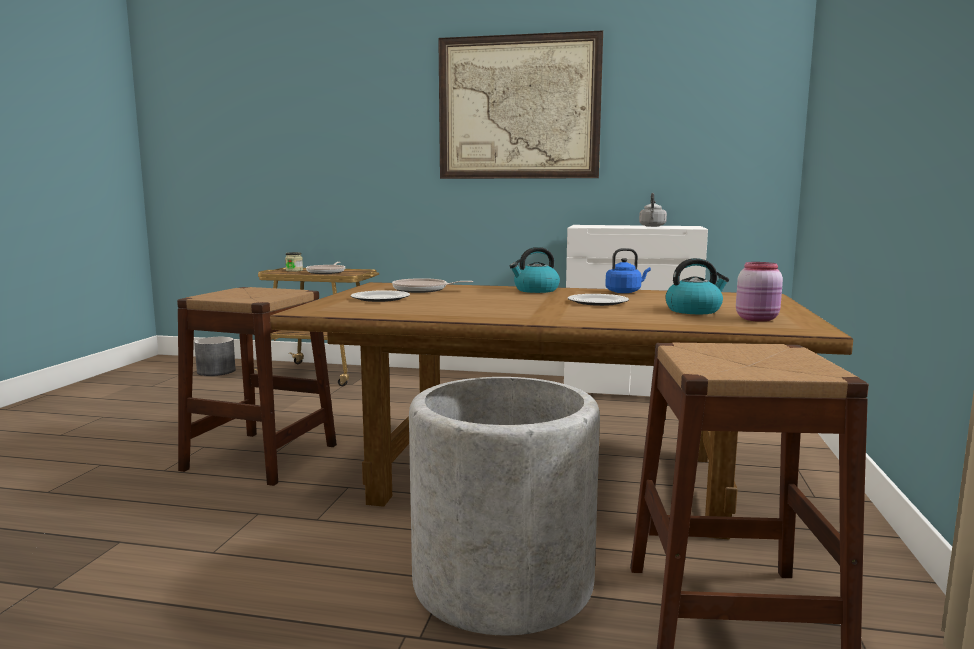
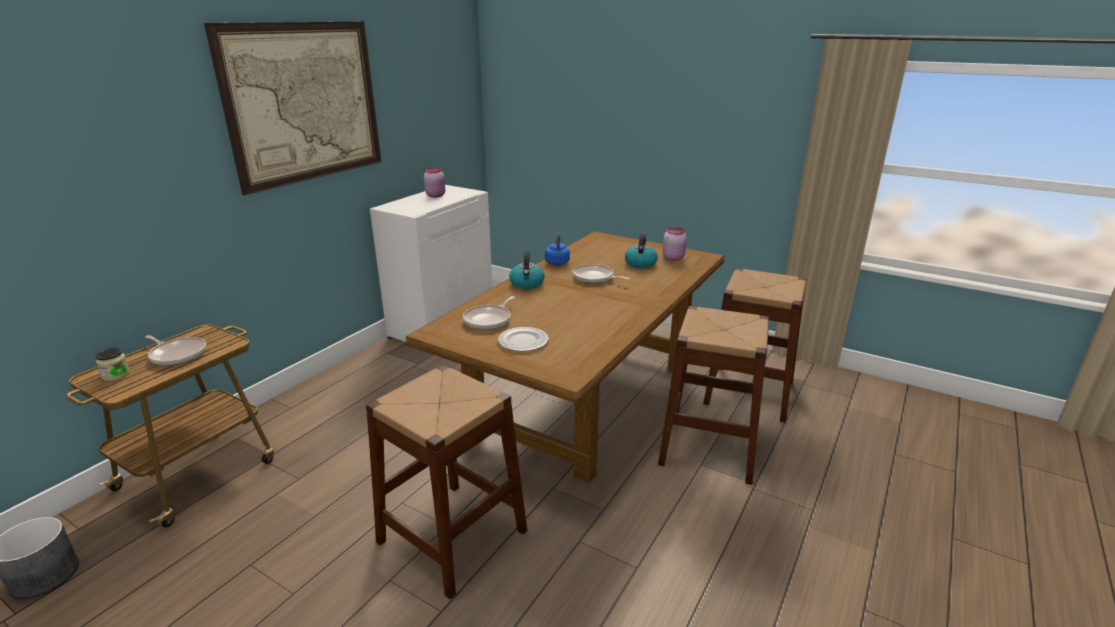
camera: 70 degrees left, 15 degrees up
(502, 583) = (709, 446): grey planter -> brown stool
(597, 302) = (595, 278): plate -> frying pan
(652, 226) = (436, 195): grey kettle -> pink jar

